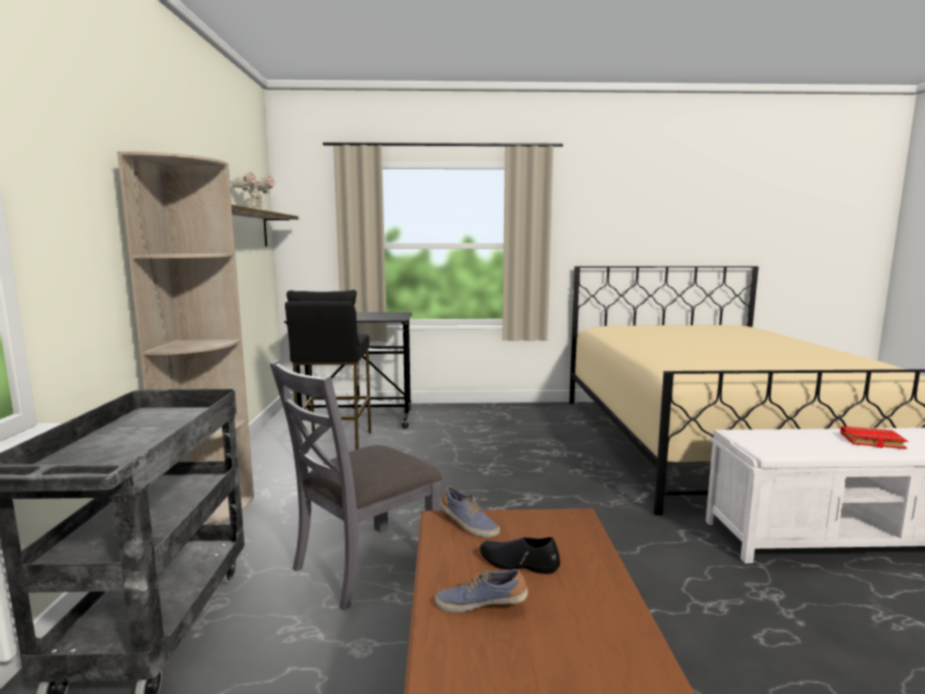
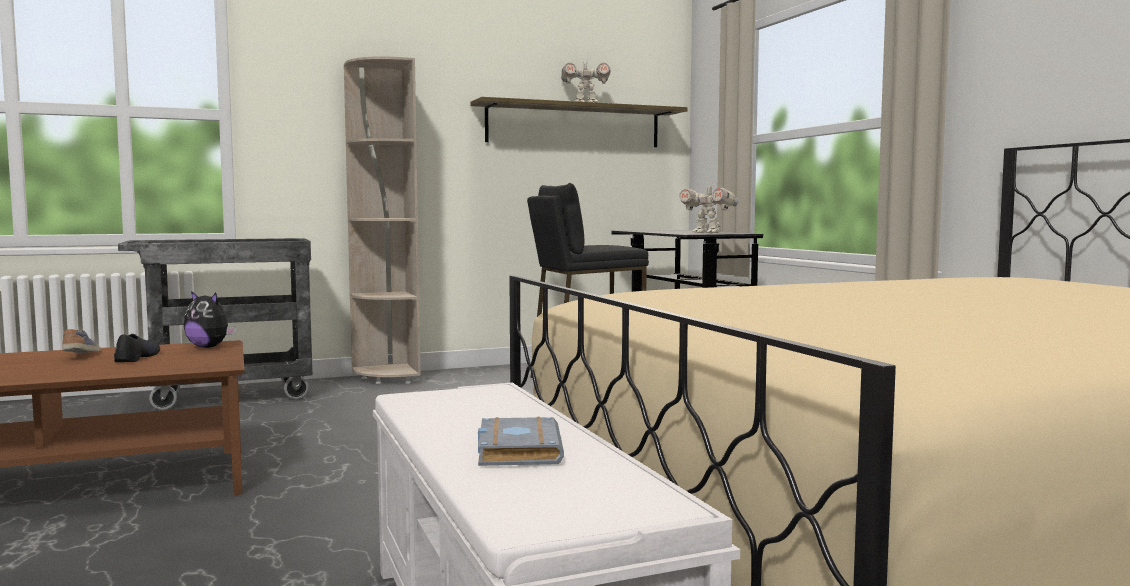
camera: 70 degrees right, 5 degrees down
(365, 564) = (329, 422): grey chair -> none
(394, 316) = (707, 233): none -> toy robot
(468, 524) = (209, 347): shoe -> plush toy
(871, 442) = (515, 450): red book -> grey book

